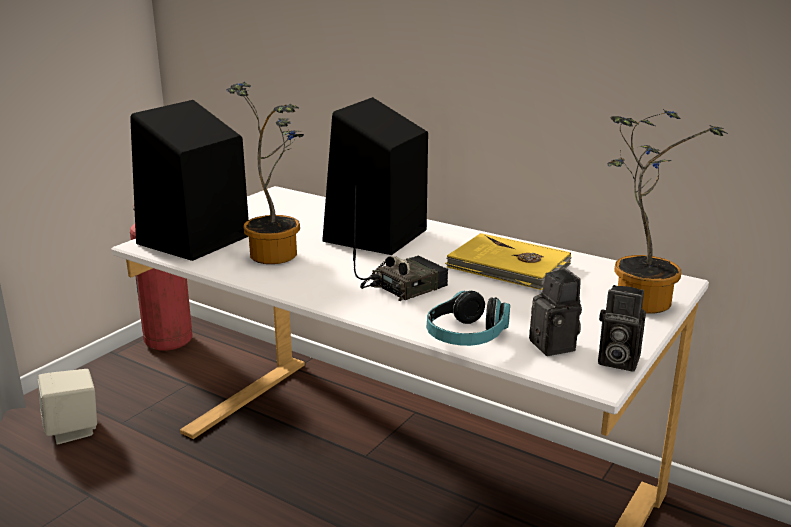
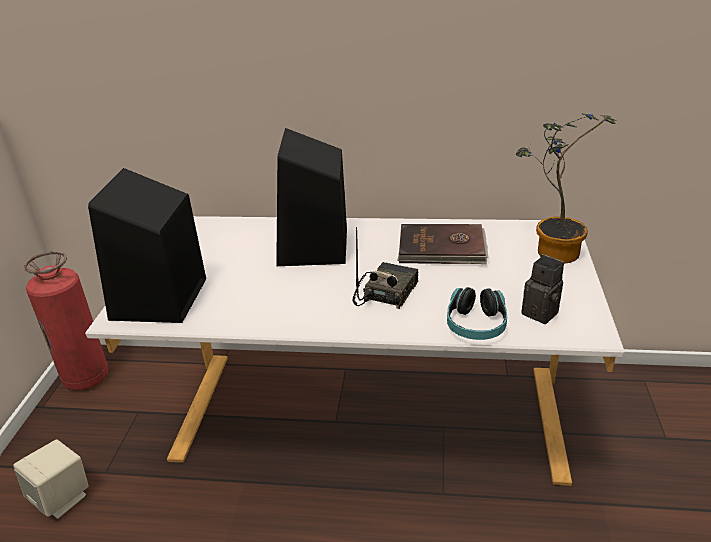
camera: 25 degrees left, 10 degrees up
(278, 253) = (250, 290): potted plant -> none
(508, 267) = (442, 249): yellow book -> brown book
(615, 361) = (590, 312): camera -> none

